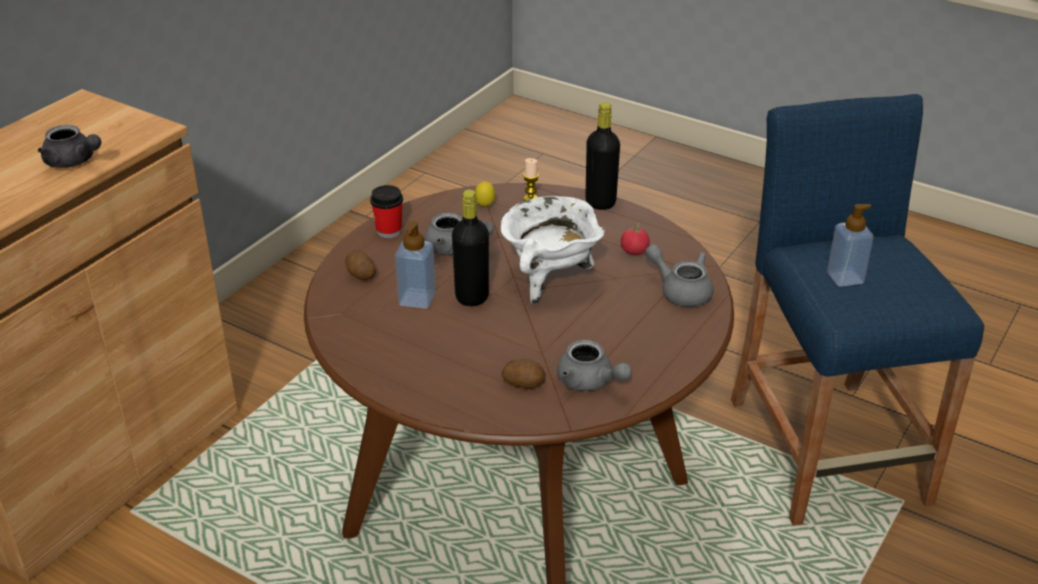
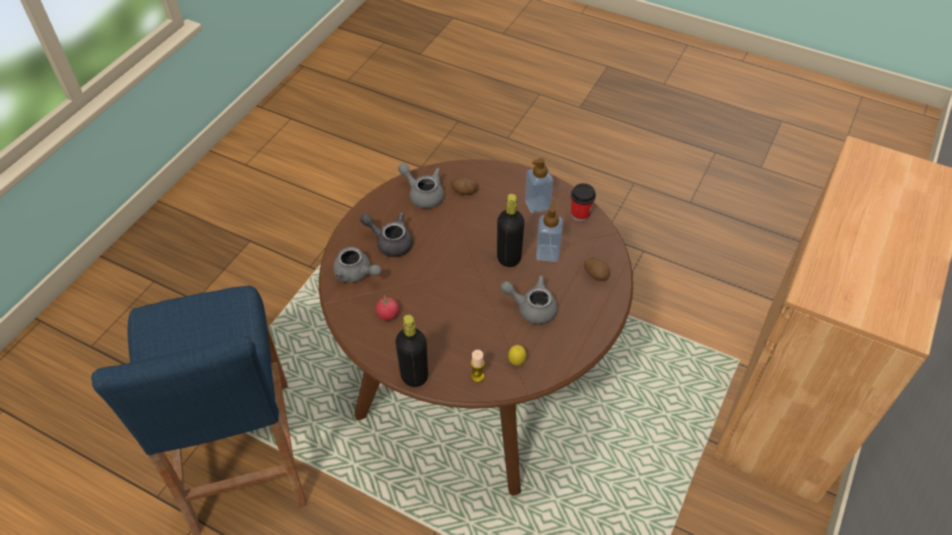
camera: 175 degrees right, 15 degrees up
(73, 162) = (842, 244): grey teapot -> grey teapot (390, 242)
(389, 231) = (590, 324): cup -> cup (580, 214)
(550, 280) = (453, 278): white cooking pot -> none
(845, 278) = (219, 336): soap dispenser -> soap dispenser (537, 205)

